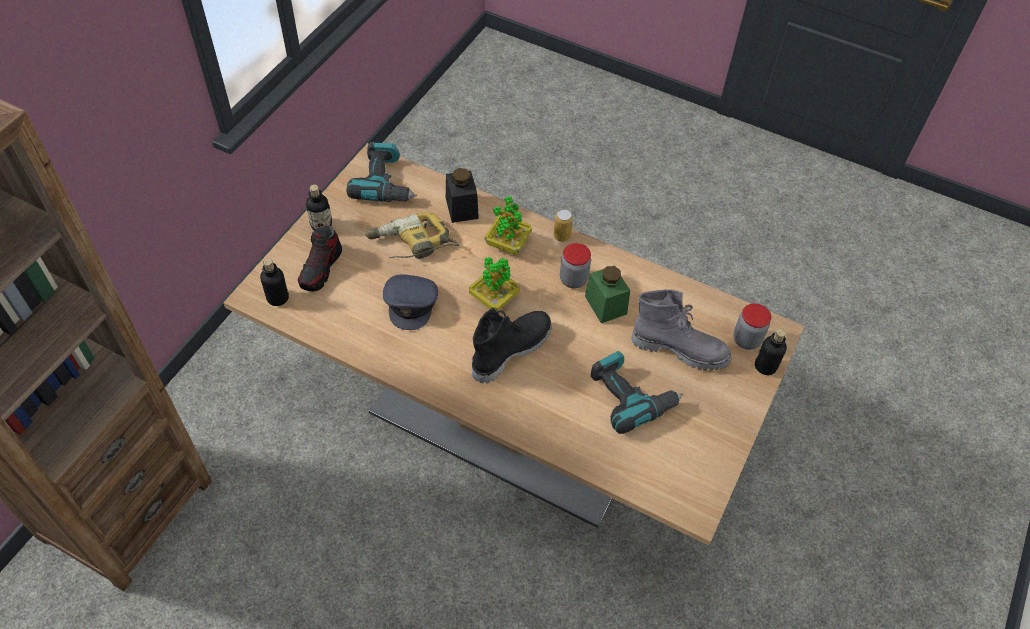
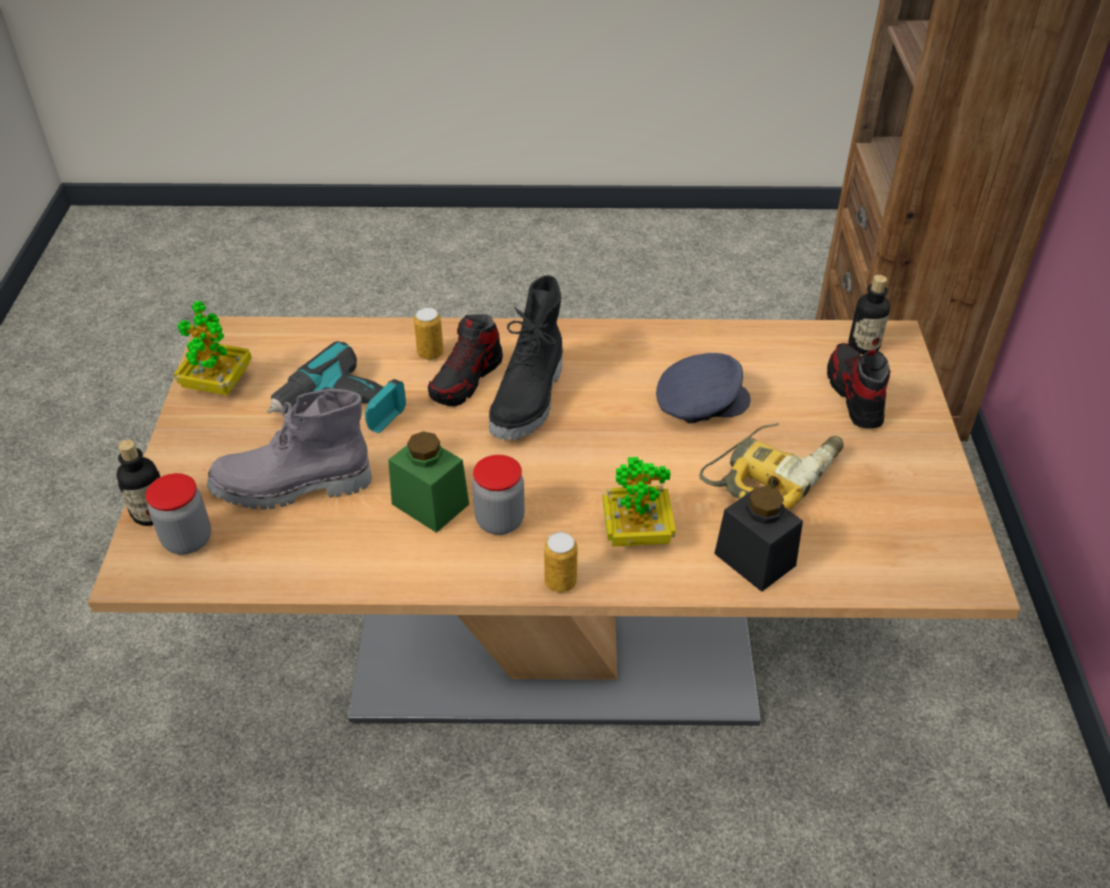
camera: 155 degrees right, 10 degrees down
(321, 225) = (921, 446): bottle -> none
(385, 182) = (910, 548): power drill -> none
(411, 303) = (700, 401): grey cap -> grey cap turned 105 degrees clockwise
(494, 299) = (597, 449): potted plant -> potted plant (218, 384)
(541, 384) = (466, 379): none -> shoe
(553, 418) = (430, 353): none -> can

